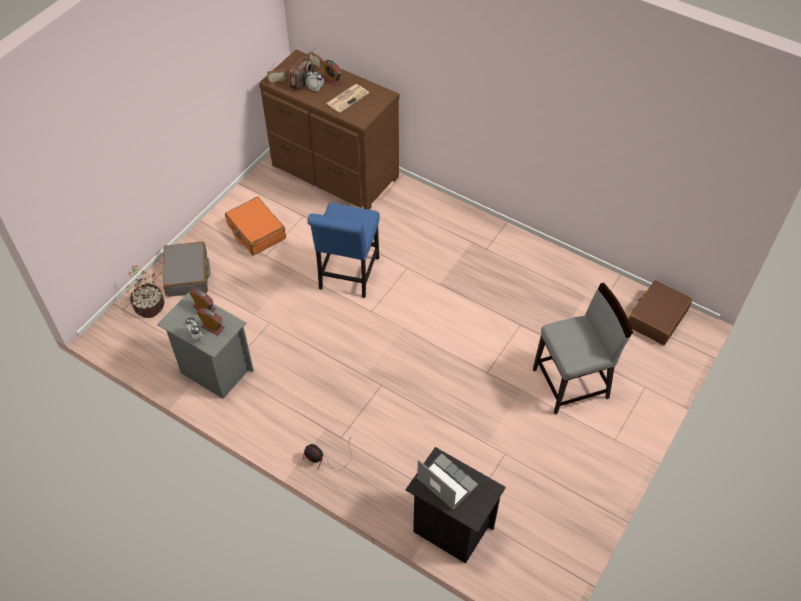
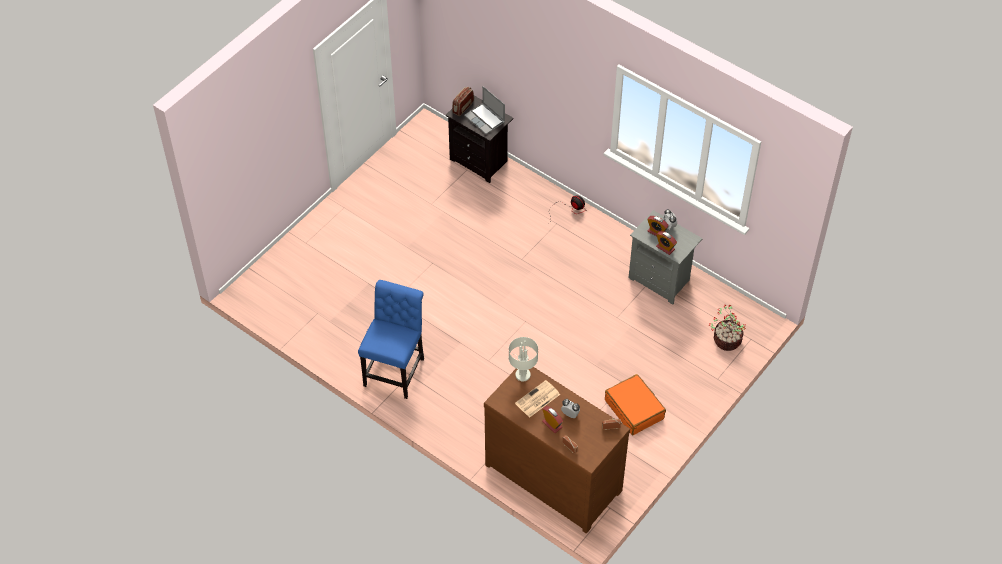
camera: 175 degrees left, 0 degrees up
(187, 275) = (696, 368): grey suitcase -> none
(302, 82) = (584, 424): radio -> radio (463, 107)
(347, 276) = (545, 356): blue chair -> blue chair (396, 369)
(363, 116) = (523, 375): none -> grey table lamp
(571, 384) = (365, 249): grey chair -> none
(656, 318) = (273, 297): brown suitcase -> none

